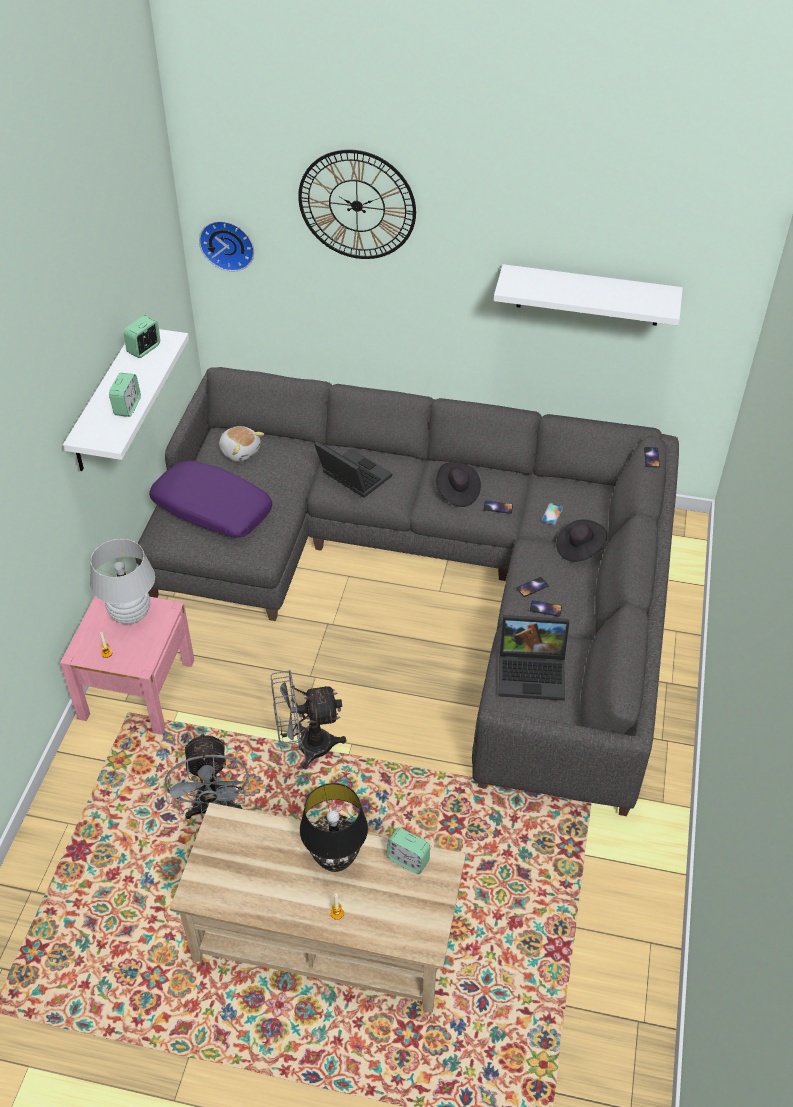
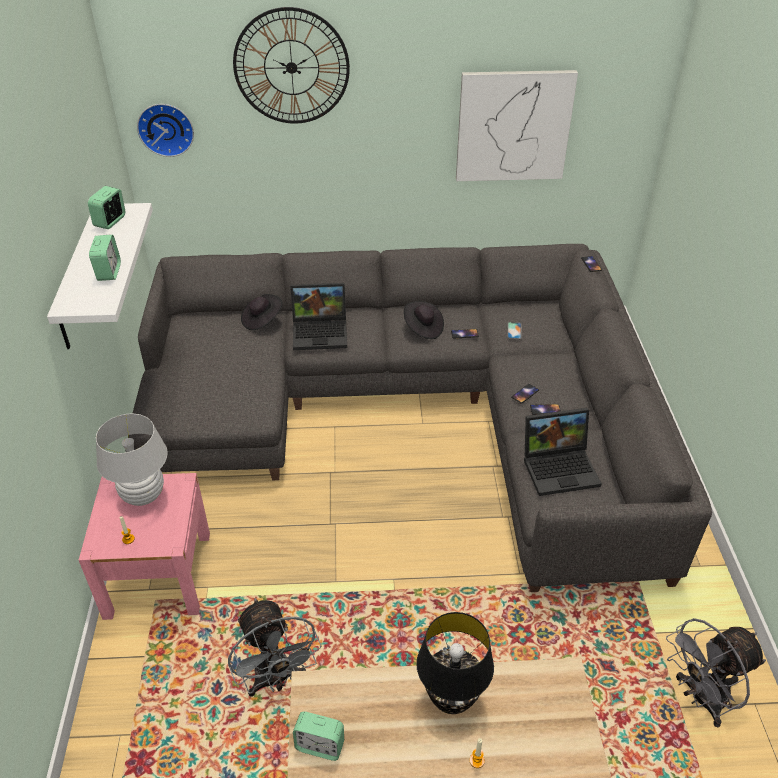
camera: 15 degrees left, 5 degrees down
(211, 509) = (196, 383): purple pillow -> none
(240, 451) = (208, 329): plush toy -> none
(306, 747) = (349, 592): grey fan -> grey fan (700, 698)
(351, 477) = (321, 332): laptop -> laptop turned 150 degrees clockwise
(408, 860) = (526, 680): alarm clock -> alarm clock (320, 746)
(579, 549) = (550, 354): black hat -> black hat (262, 320)
(588, 295) = (513, 126): white shelf -> picture

